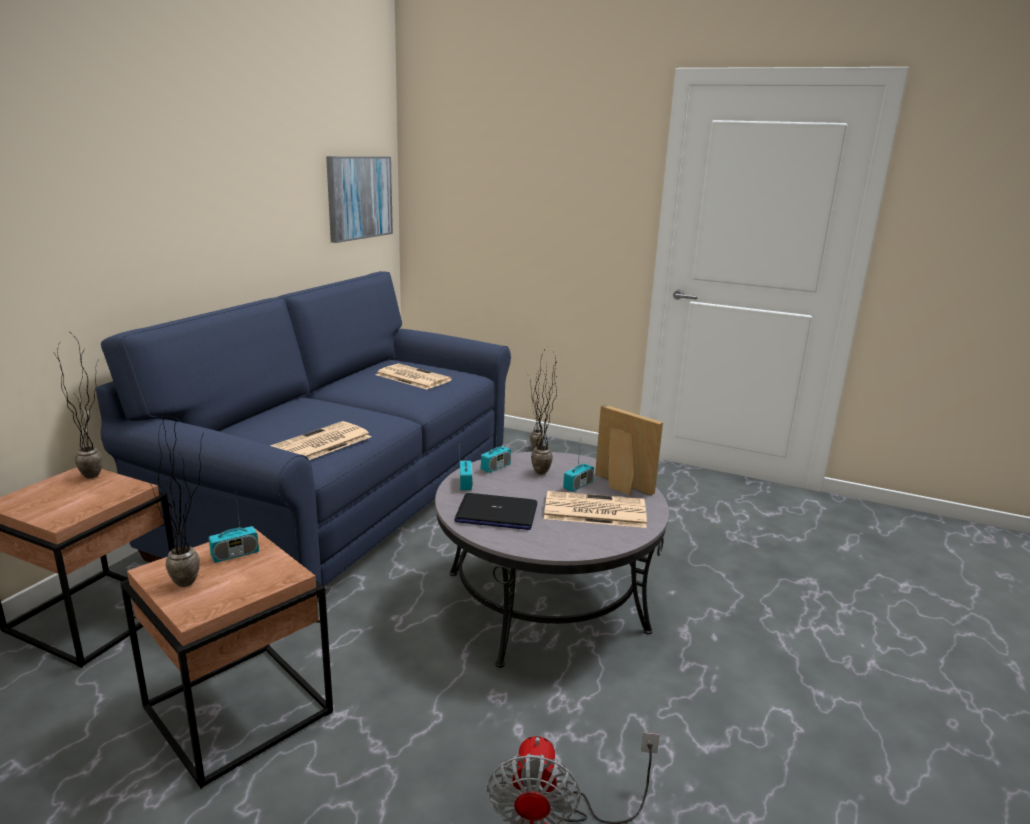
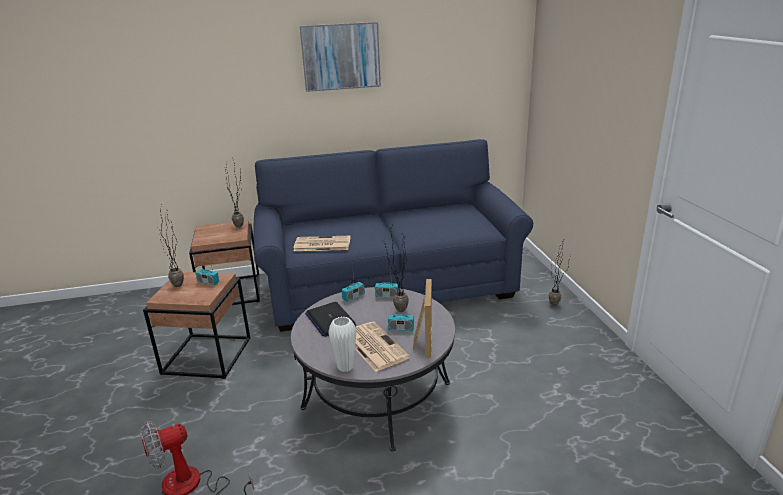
camera: 55 degrees right, 5 degrees up
(359, 197) = (480, 83): picture -> picture (341, 56)
(412, 377) = (446, 220): newspaper -> none
(614, 540) = (345, 366): none -> white vase

